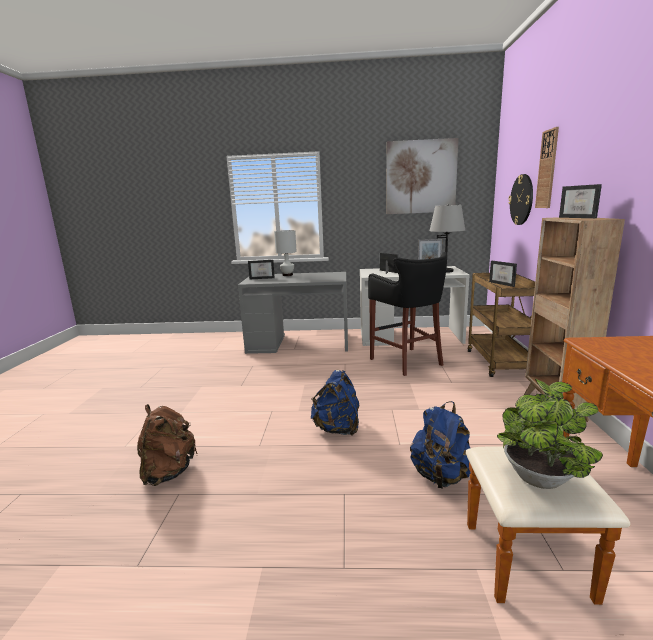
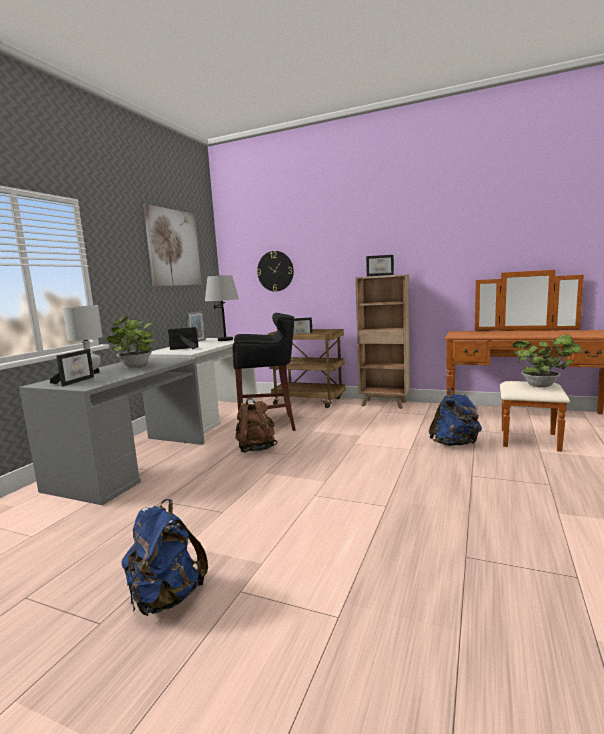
camera: 70 degrees left, 5 degrees down
(169, 472) = (422, 566): brown backpack -> brown backpack (256, 448)
(311, 277) = (135, 366): none -> potted plant
(337, 429) = (374, 467): blue backpack -> blue backpack (166, 598)
(547, 169) = (309, 247): wall clock -> none

